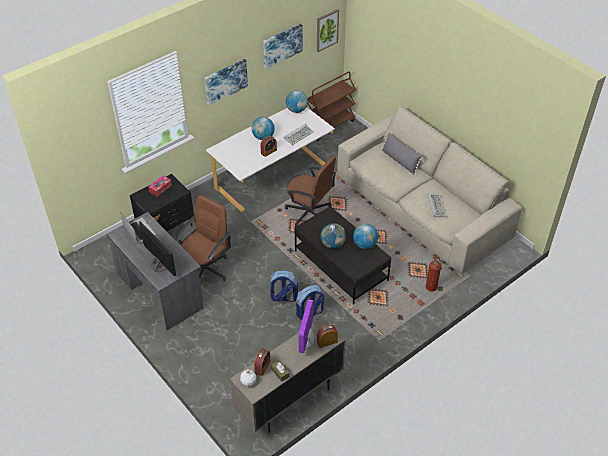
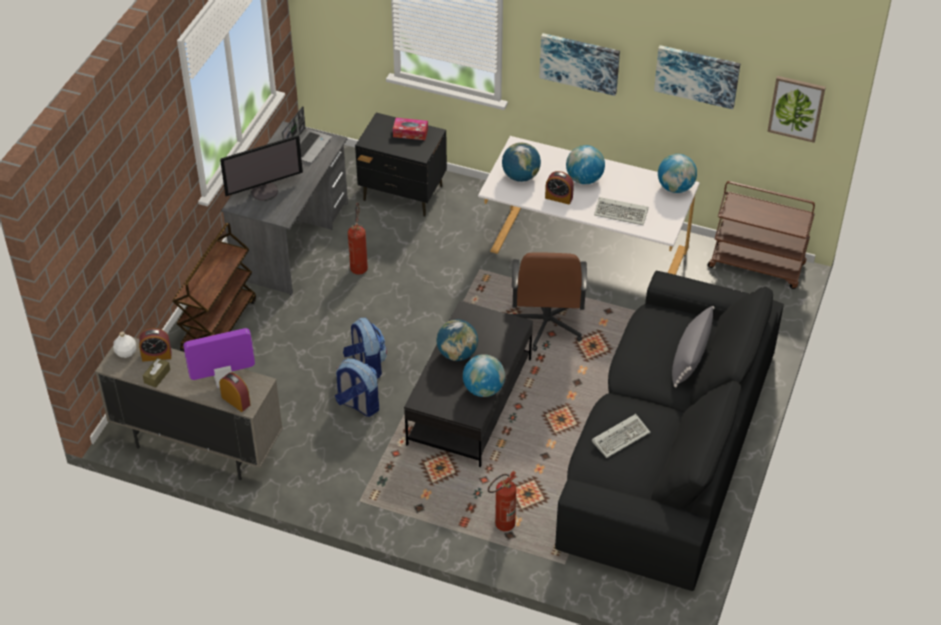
camera: 60 degrees right, 0 degrees up
(159, 264) = (264, 191): monitor -> monitor turned 45 degrees clockwise
(200, 353) = (218, 326): none -> brown cart
(205, 269) = (359, 265): brown office chair -> fire extinguisher
(240, 158) = (520, 176): none -> globe
(420, 207) = (666, 447): beige sofa -> black sofa

